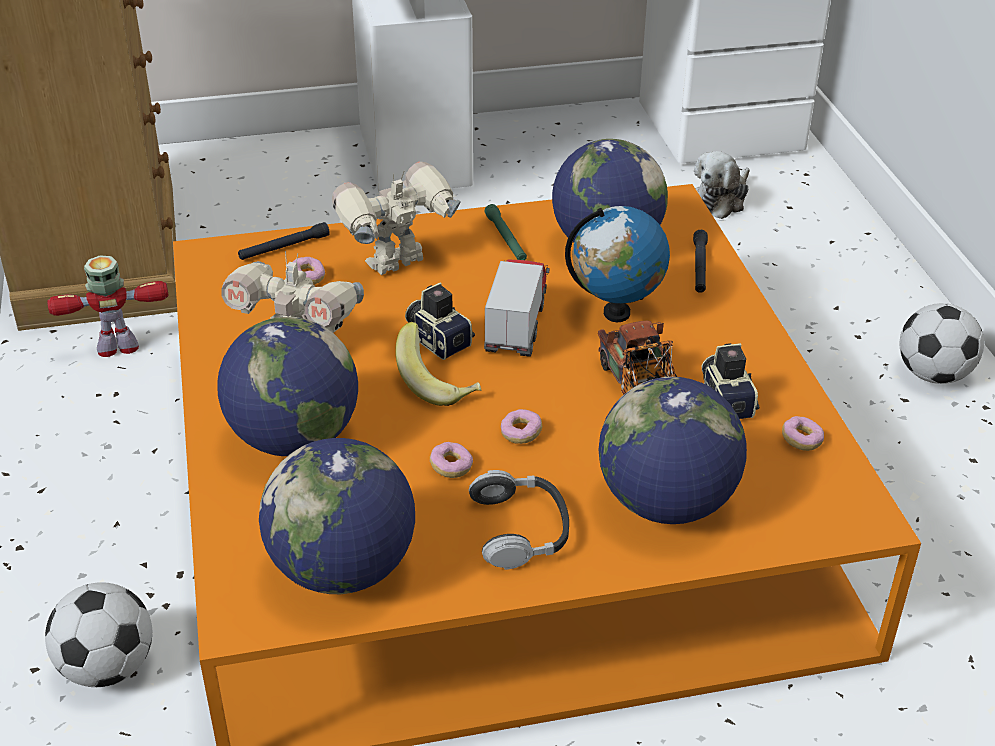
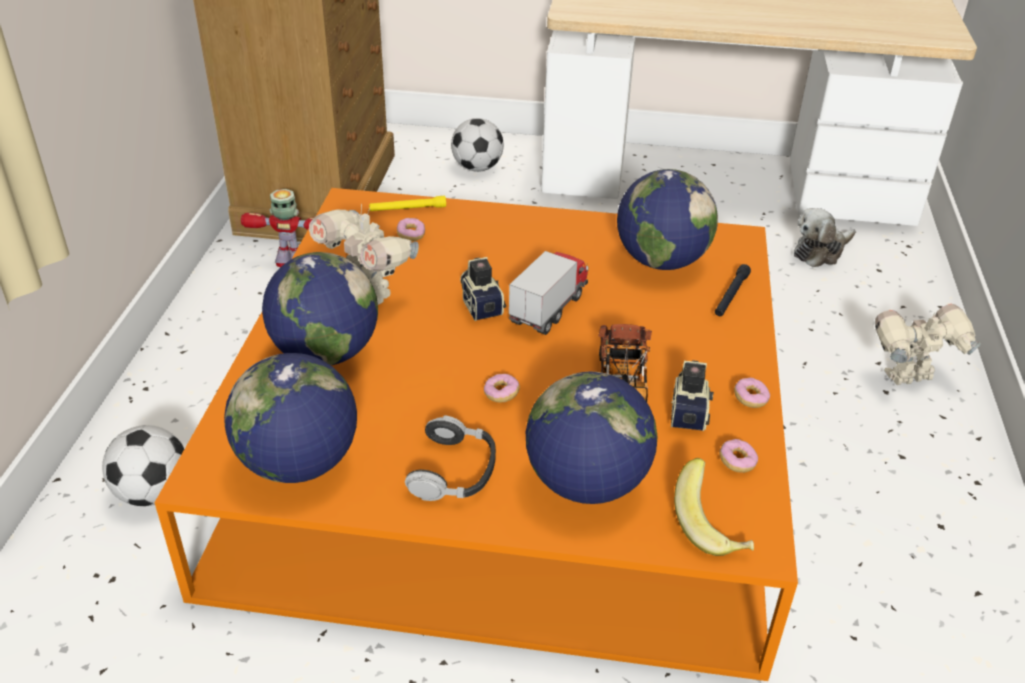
camera: 20 degrees right, 0 degrees up
(284, 248) = (407, 209): black flashlight -> yellow flashlight
(398, 265) = (485, 240): toy robot -> toy robot (910, 379)
(438, 384) = (460, 339): banana -> banana (712, 527)
(451, 467) = (430, 406): donut -> donut (750, 399)
(506, 239) = (582, 238): green flashlight -> none
(616, 313) = (637, 317): globe -> none
(933, 375) = (940, 441): football -> football (477, 168)

